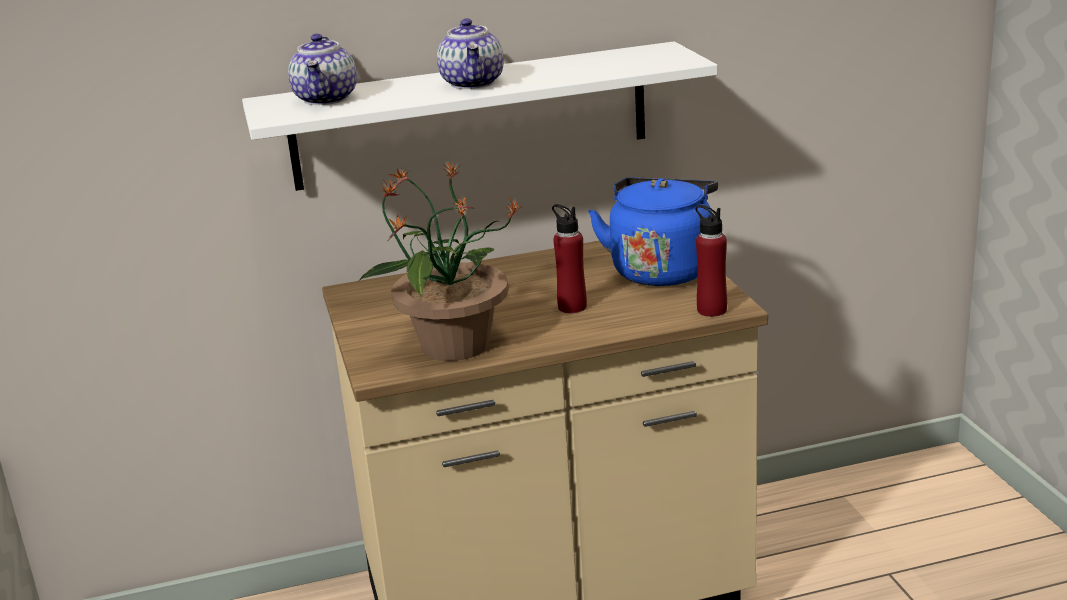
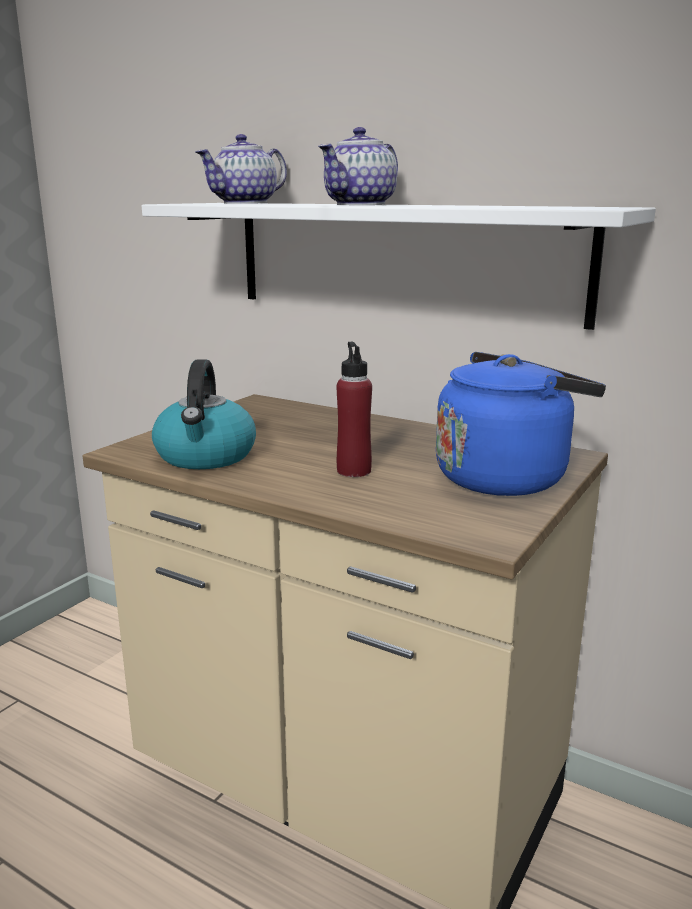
camera: 45 degrees right, 5 degrees down
(452, 345) = (206, 456): potted plant -> kettle
(711, 310) = (460, 530): red bottle -> none

